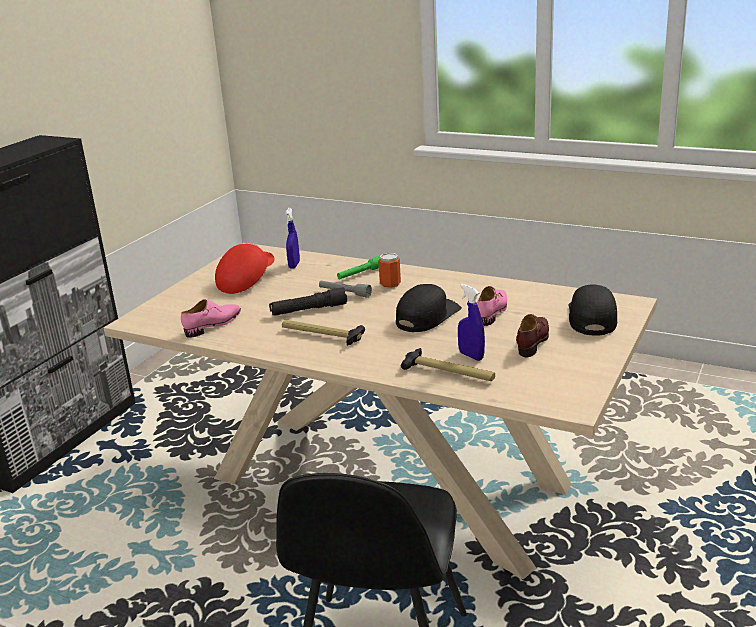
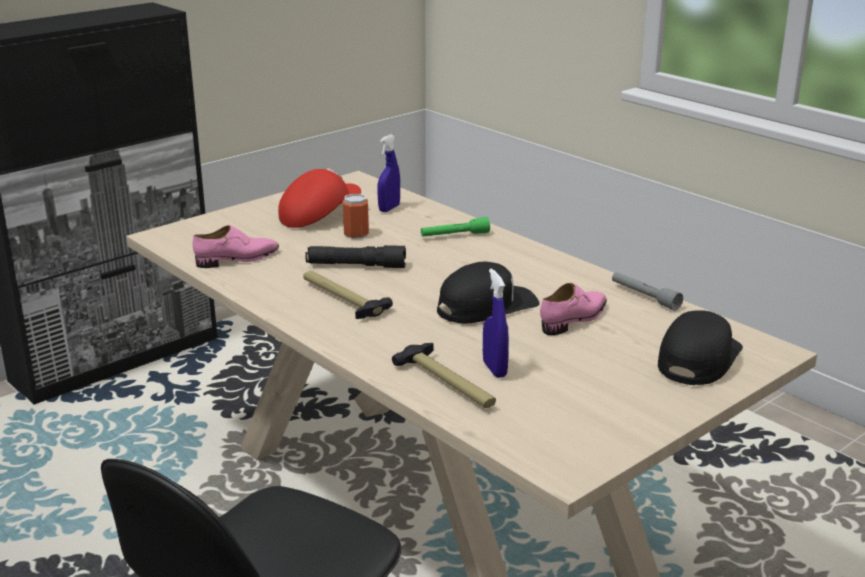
camera: 20 degrees right, 0 degrees up
(344, 293) = (415, 255): grey flashlight -> grey flashlight (644, 297)
(390, 284) = (478, 256): can -> can (356, 234)
(533, 341) = (592, 370): brown shoe -> none

